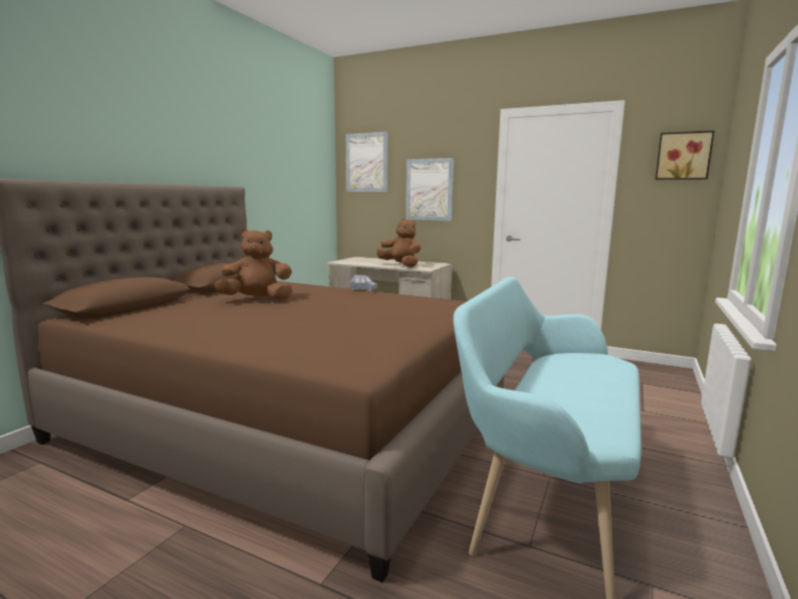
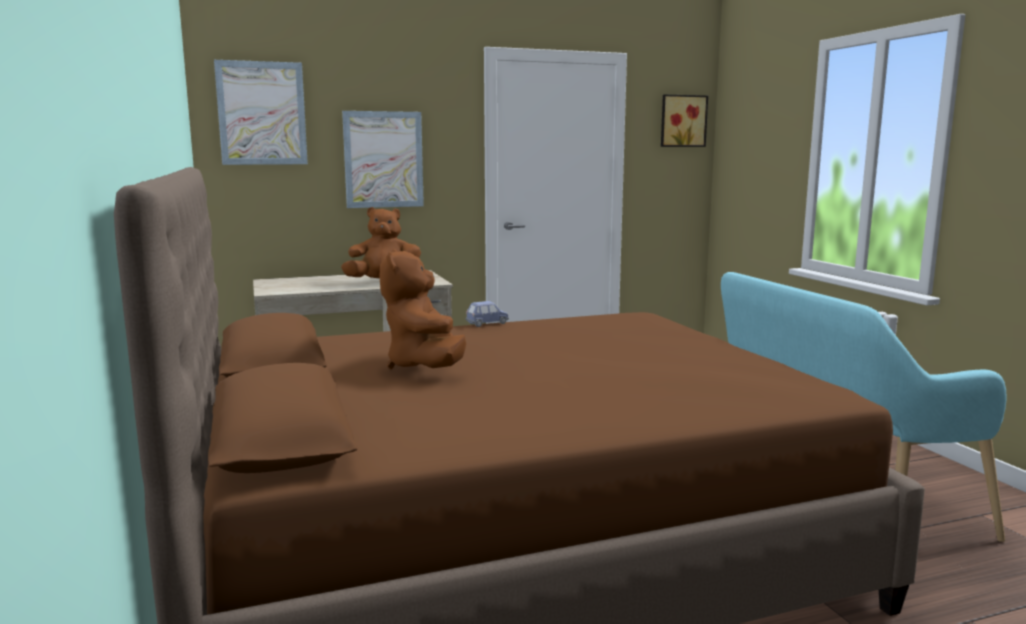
camera: 45 degrees left, 0 degrees up
(257, 299) = (425, 367): brown plush toy -> brown plush toy turned 45 degrees counterclockwise

